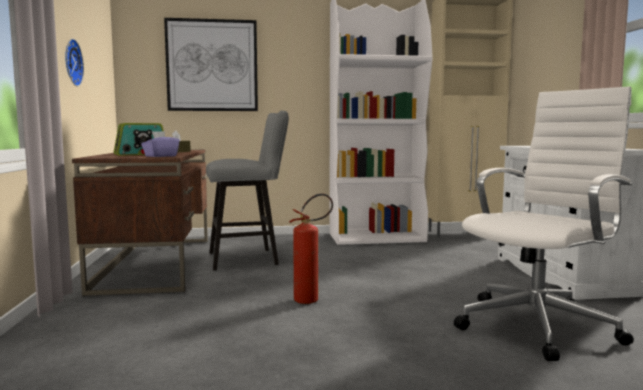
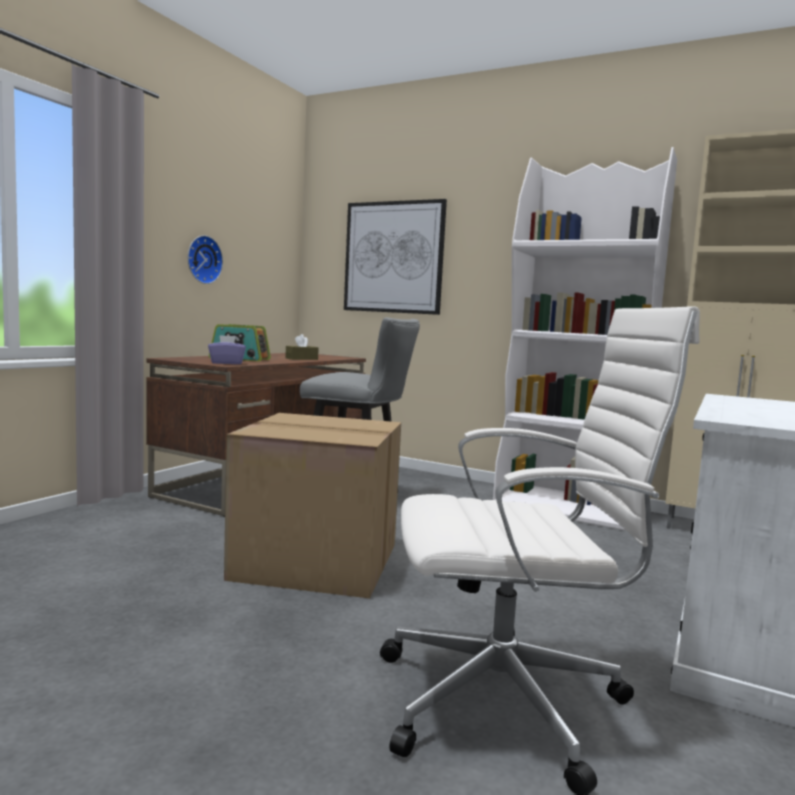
camera: 35 degrees right, 0 degrees up
(311, 299) = (314, 561): fire extinguisher -> cardboard box

